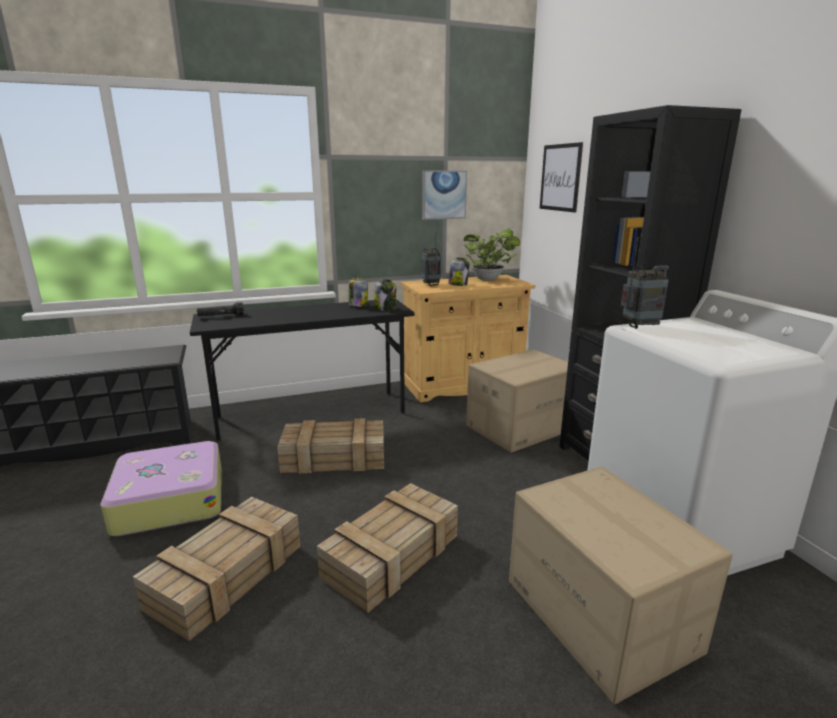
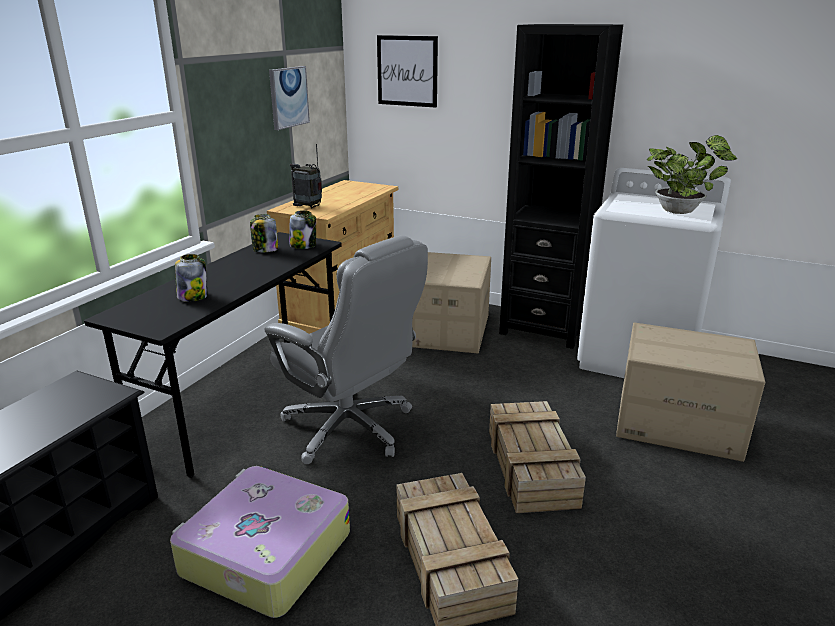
camera: 45 degrees left, 5 degrees up
(221, 316) = (138, 310): black flashlight -> none
(332, 458) = (350, 428): crate -> grey office chair
(458, 284) = (334, 201): jar -> jar (193, 297)
(489, 279) = (346, 189): potted plant -> potted plant (681, 211)
(640, 327) = (616, 208): radio -> none

